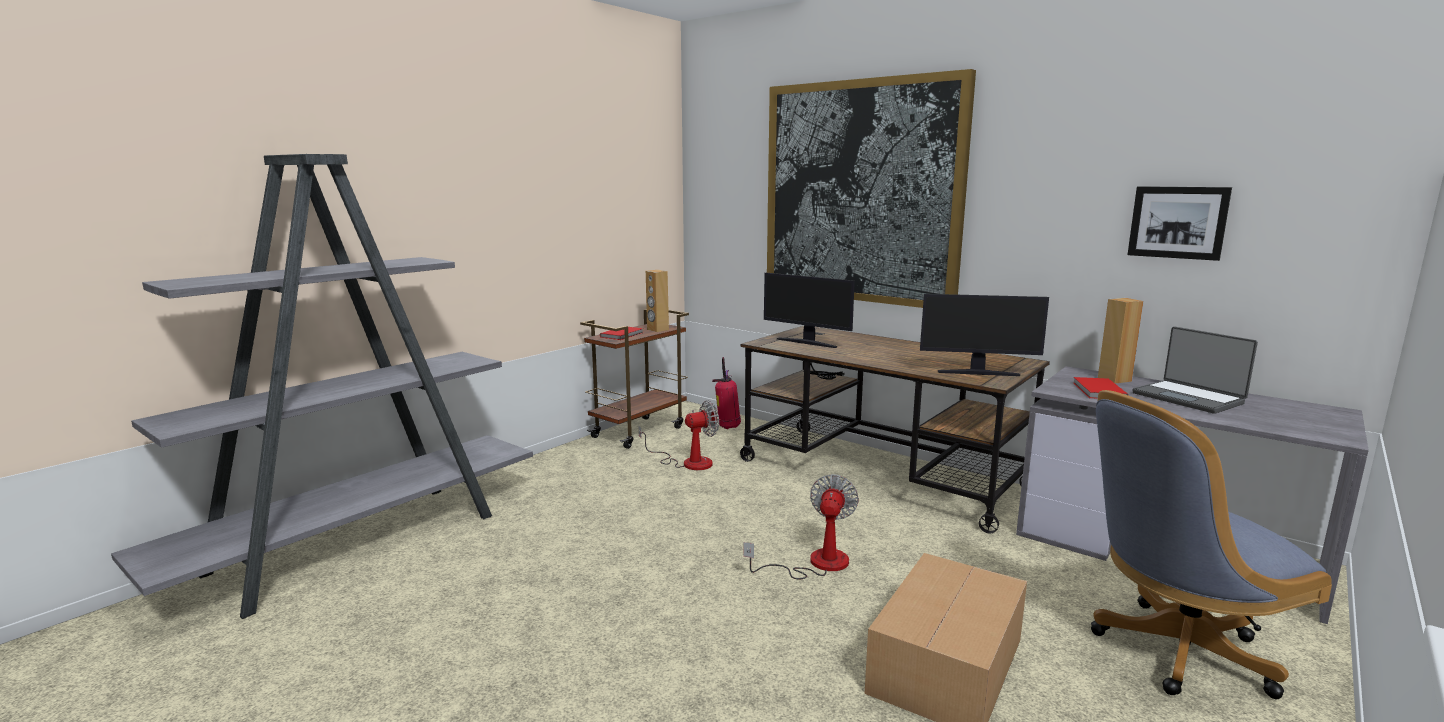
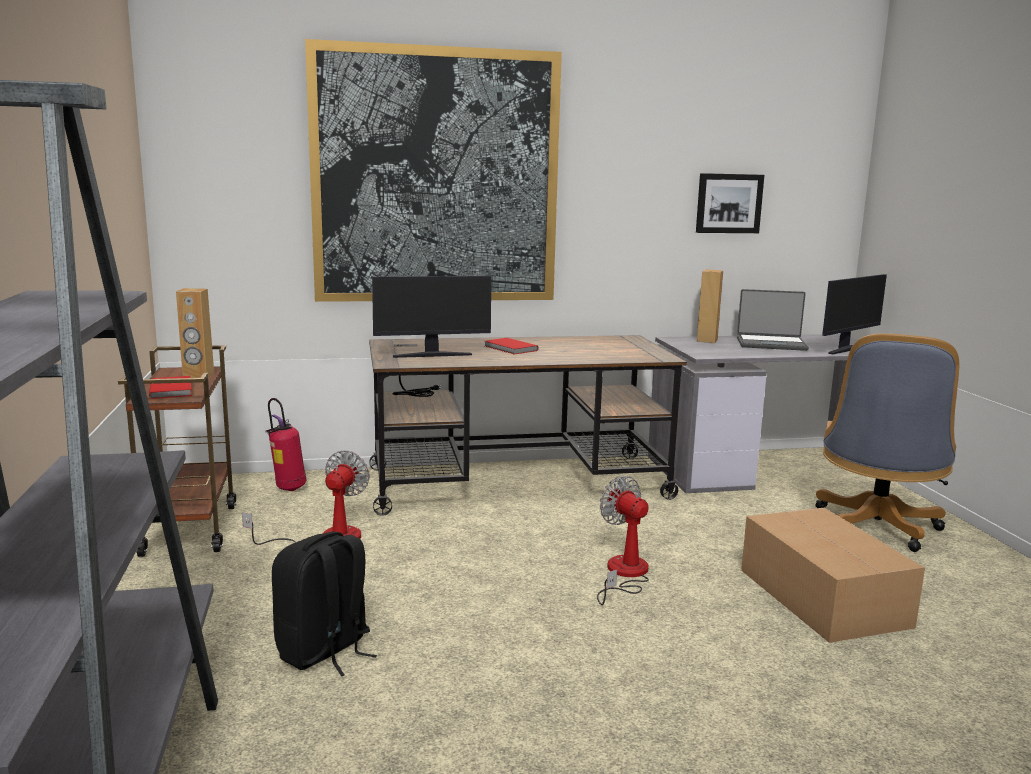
camera: 50 degrees left, 0 degrees up
(569, 518) = (324, 652): none -> black backpack
(977, 373) = (632, 353): monitor -> monitor (847, 349)
(1098, 391) = (723, 350): red book -> red book (510, 348)

